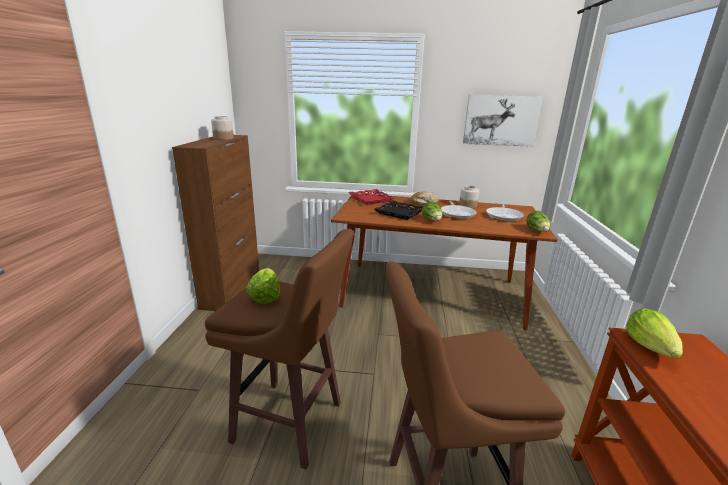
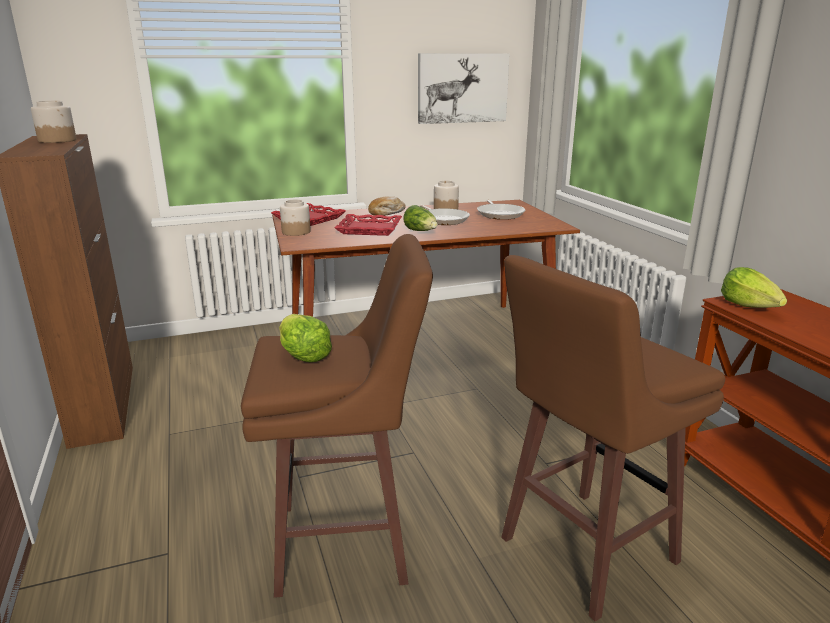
camera: 25 degrees left, 0 degrees up
(353, 207) = (295, 232): none -> jar
(400, 213) = (369, 229): black tray -> red tray
(537, 231) = (552, 224): lettuce -> none

